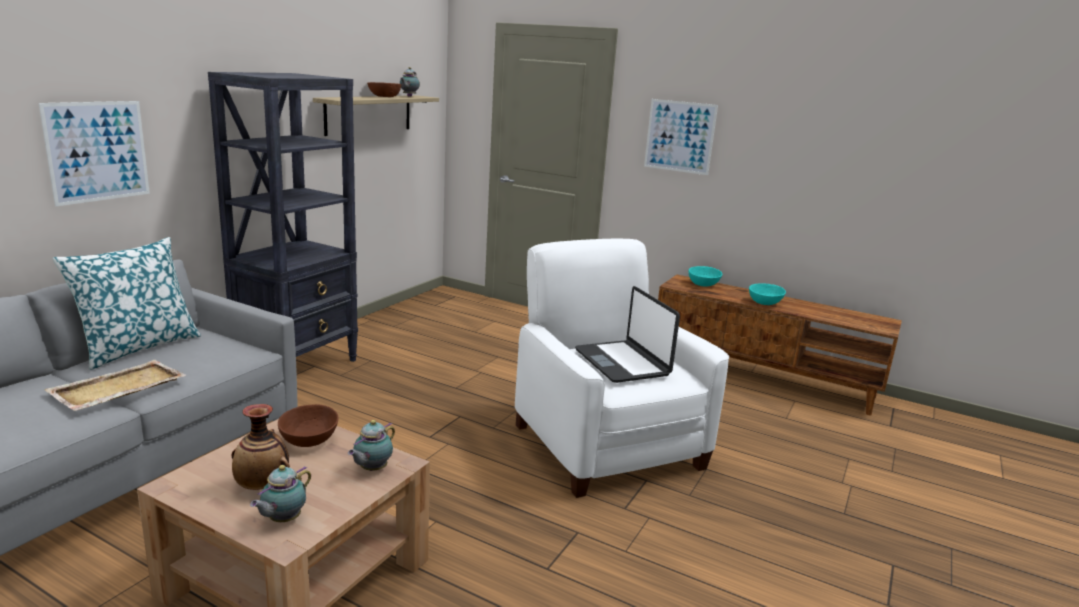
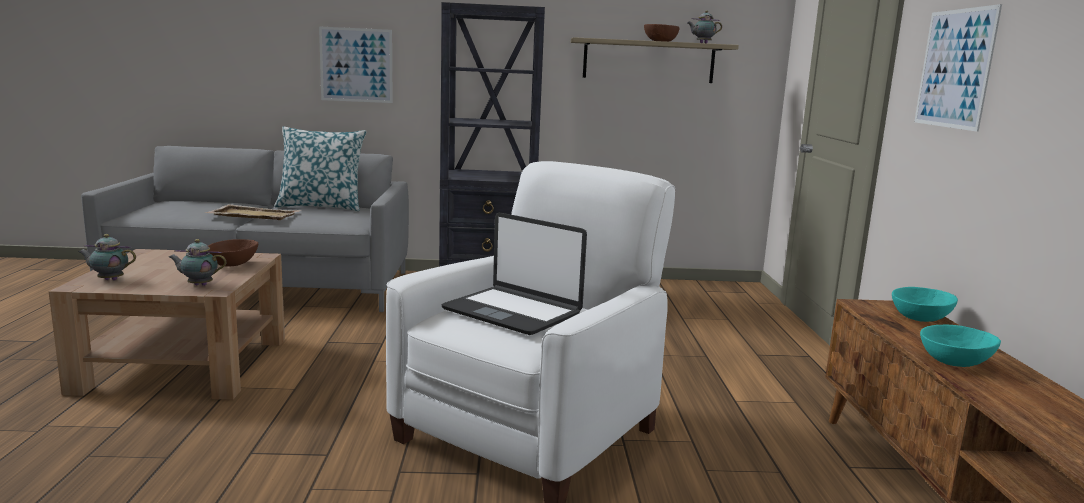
camera: 60 degrees right, 5 degrees down
(263, 486) = (154, 268): vase -> none
(622, 362) = (513, 312): laptop -> laptop turned 90 degrees counterclockwise

